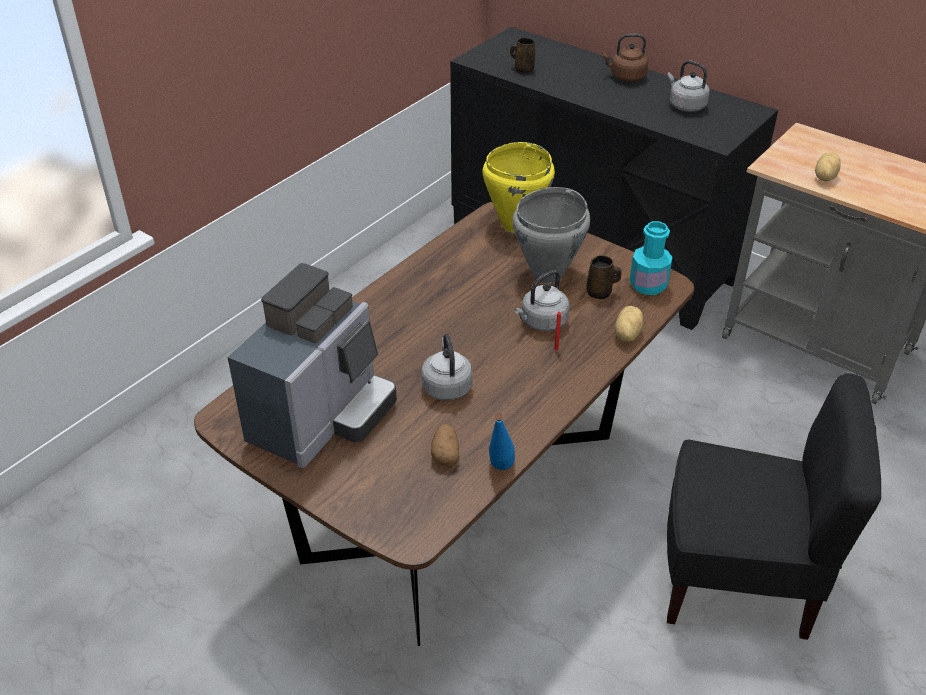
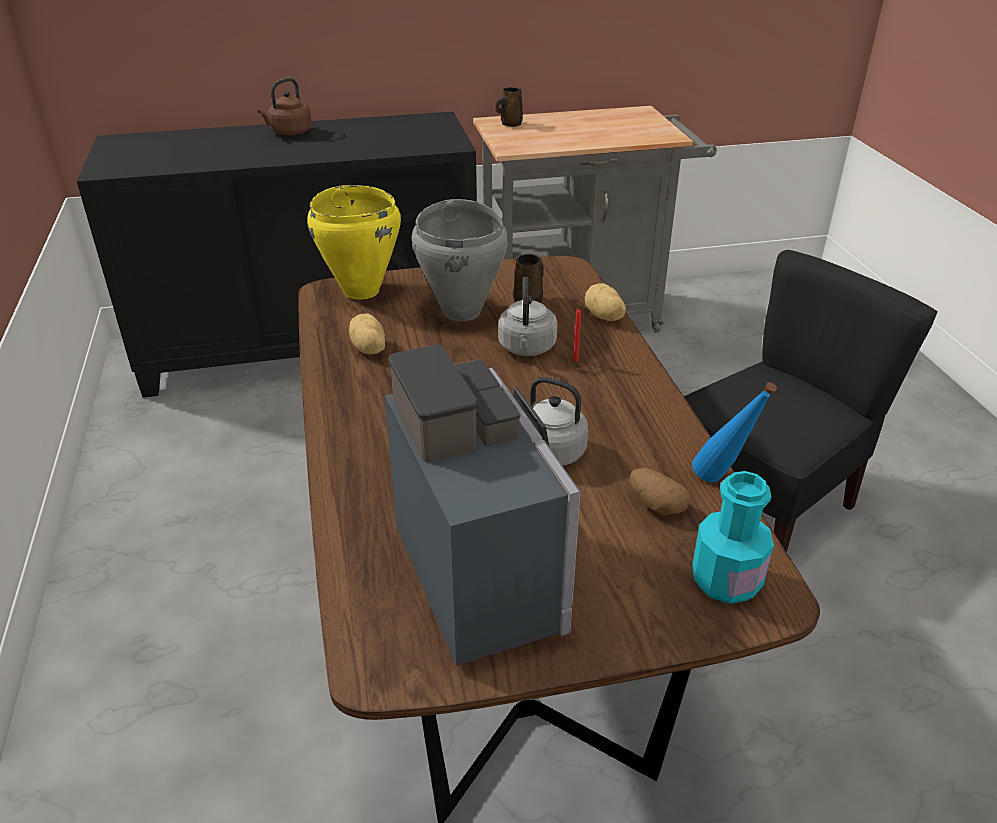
camera: 50 degrees left, 5 degrees down
(523, 69) = (176, 160): brown mug -> brown mug (510, 124)
(648, 285) = (552, 275): turquoise bottle -> turquoise bottle (726, 581)
(685, 105) = (379, 133): grey kettle -> none
(824, 177) = (557, 140): potato -> potato (368, 349)

